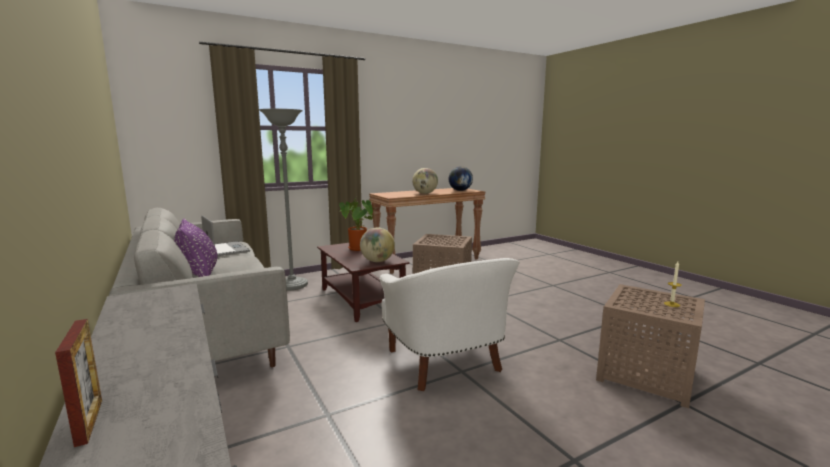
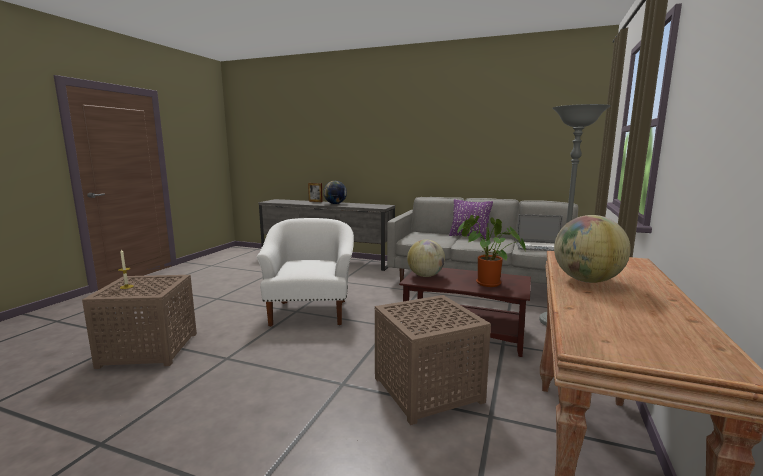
camera: 140 degrees right, 0 degrees up
(445, 364) = (311, 311): white armchair -> white armchair turned 60 degrees clockwise
(460, 190) = (616, 330): globe -> globe (335, 204)

